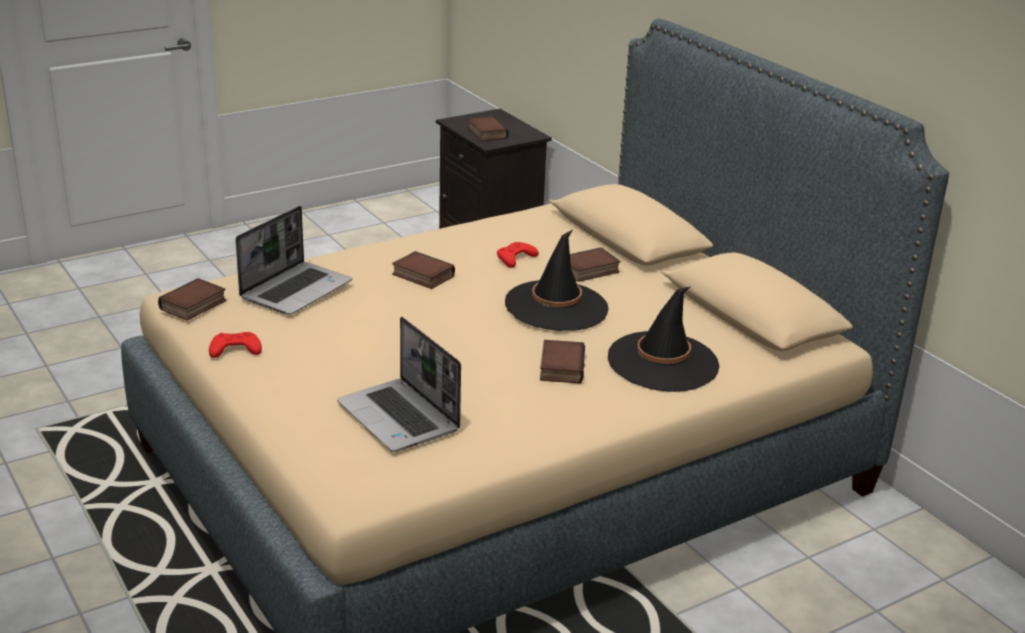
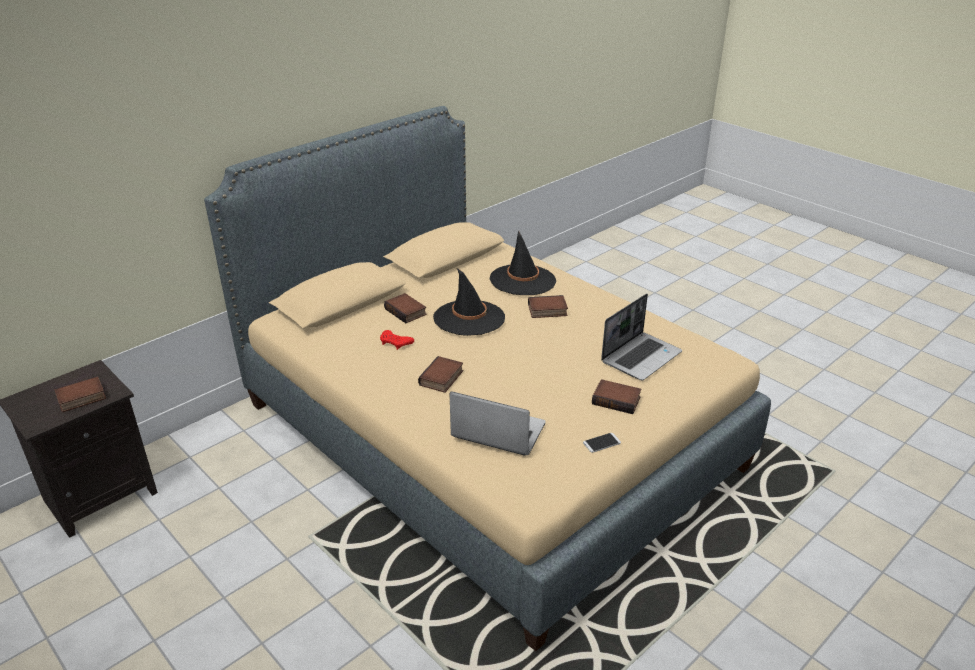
camera: 100 degrees left, 5 degrees up
(193, 306) = (547, 483): book -> book (617, 400)
(235, 349) = (601, 443): red game controller -> phone

